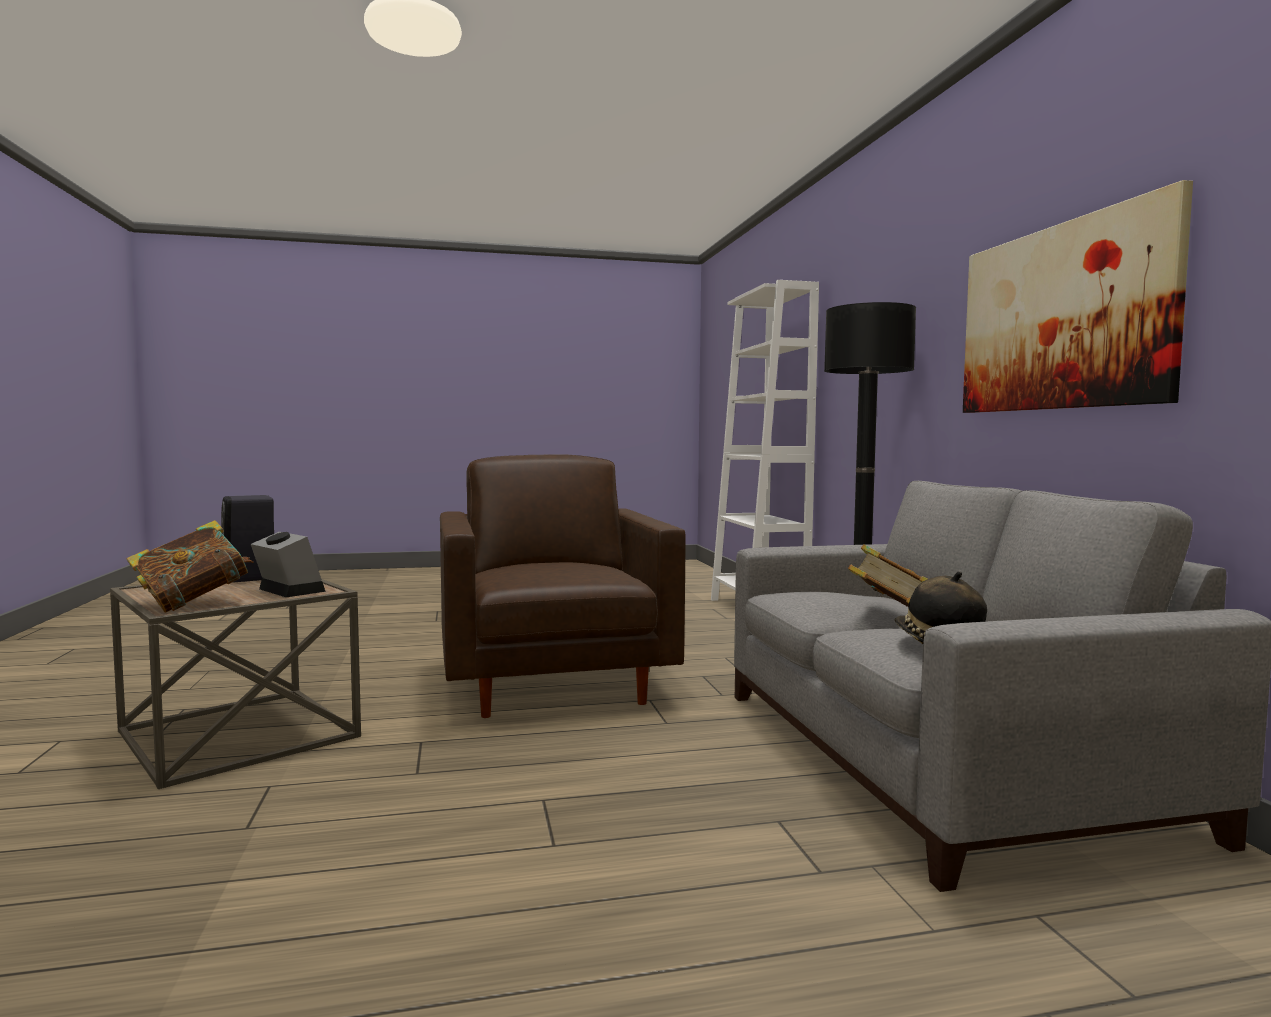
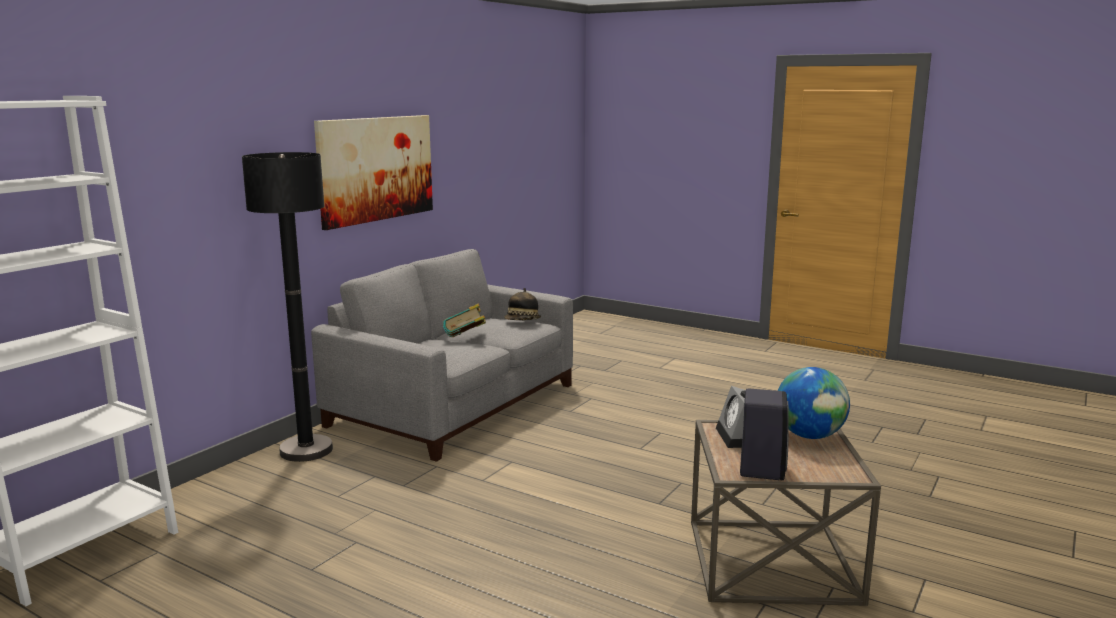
camera: 135 degrees left, 10 degrees up
(193, 604) = (809, 436): book -> globe
(553, 683) = (505, 522): brown armchair -> none

